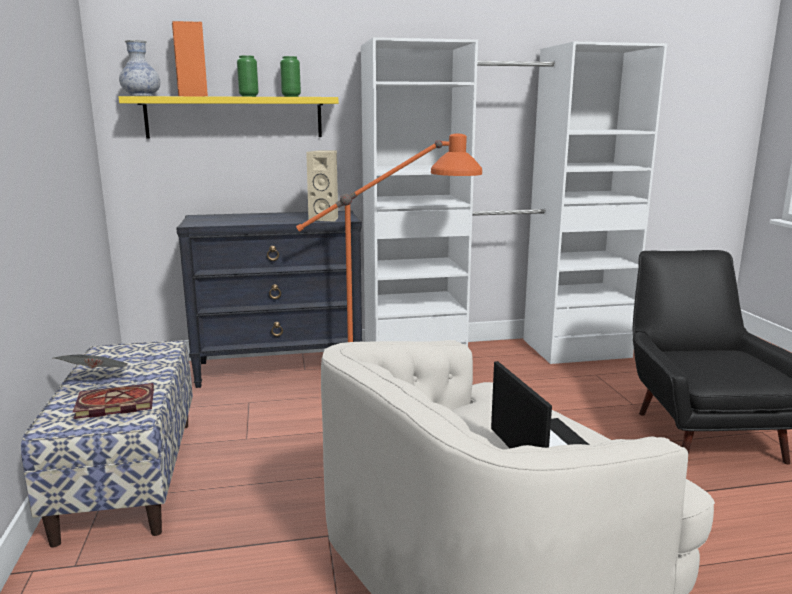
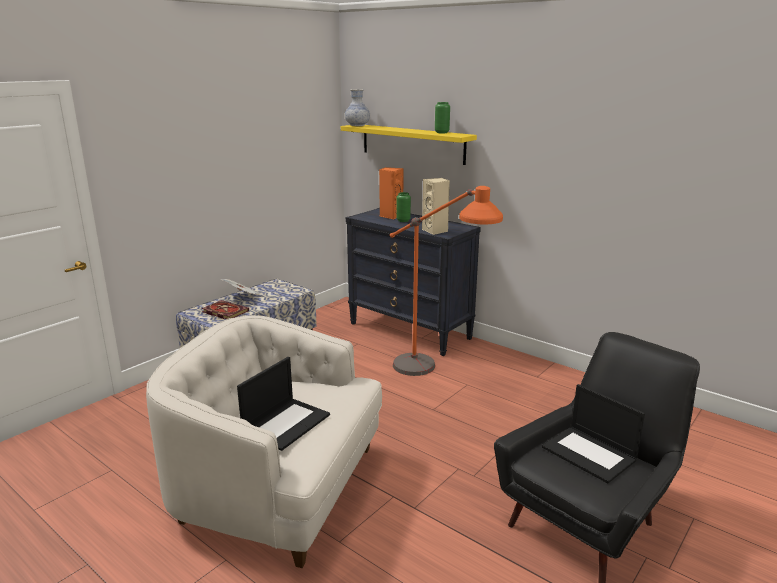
camera: 50 degrees right, 5 degrees up
(193, 96) = (383, 128): orange speaker -> orange speaker (390, 216)
(248, 96) = (415, 130): green vase -> green vase (403, 220)
(498, 353) = (569, 385): white wardrobe -> none
(710, 358) = (590, 454): none -> laptop

